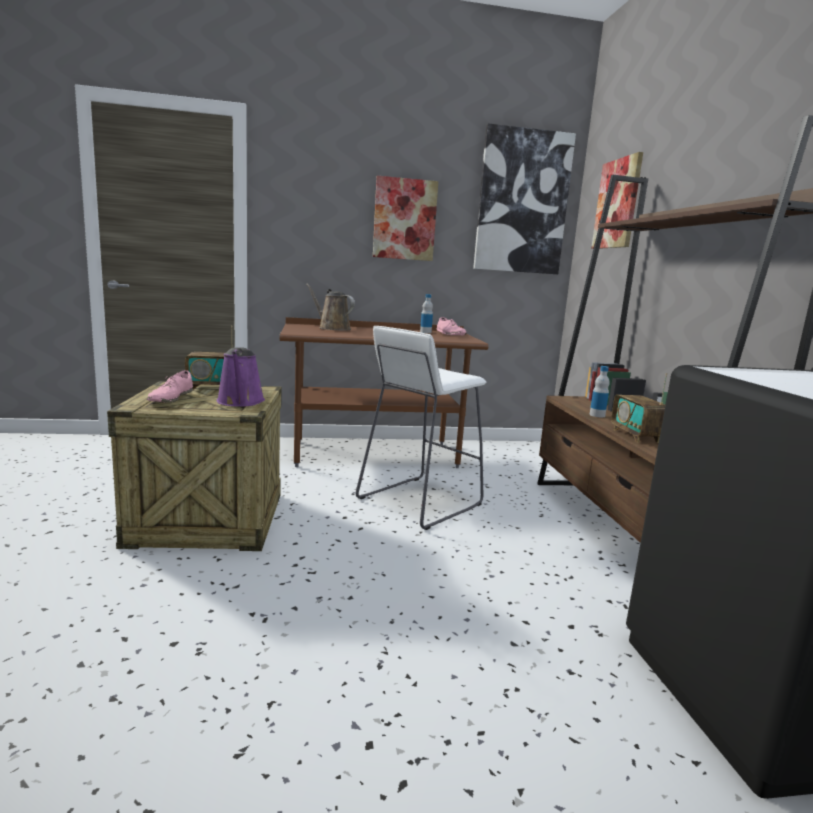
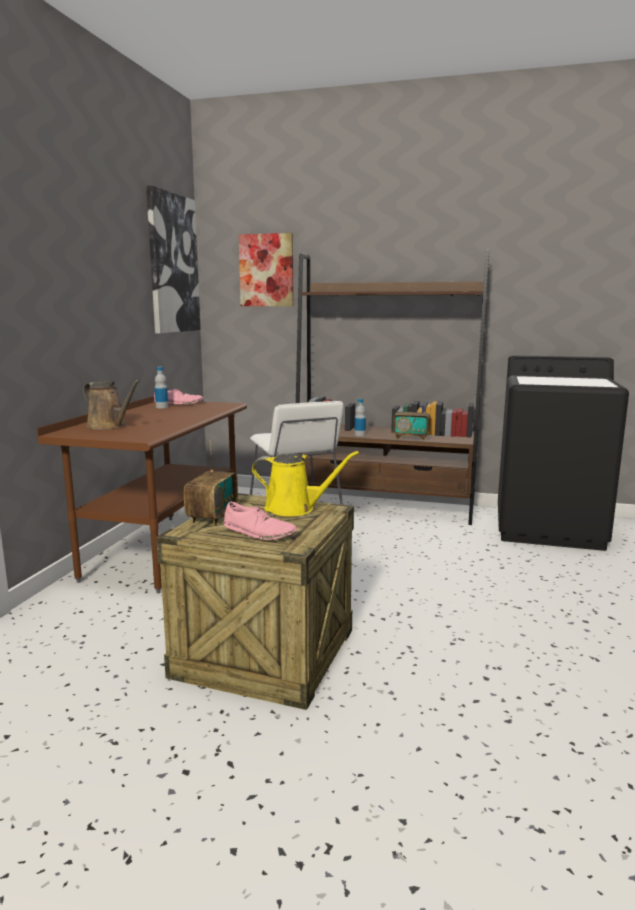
camera: 65 degrees left, 0 degrees up
(240, 402) = (294, 508): purple watering can -> yellow watering can
(332, 328) = (109, 426): brown watering can -> brown watering can turned 120 degrees counterclockwise
(404, 219) = (107, 287): picture -> none

